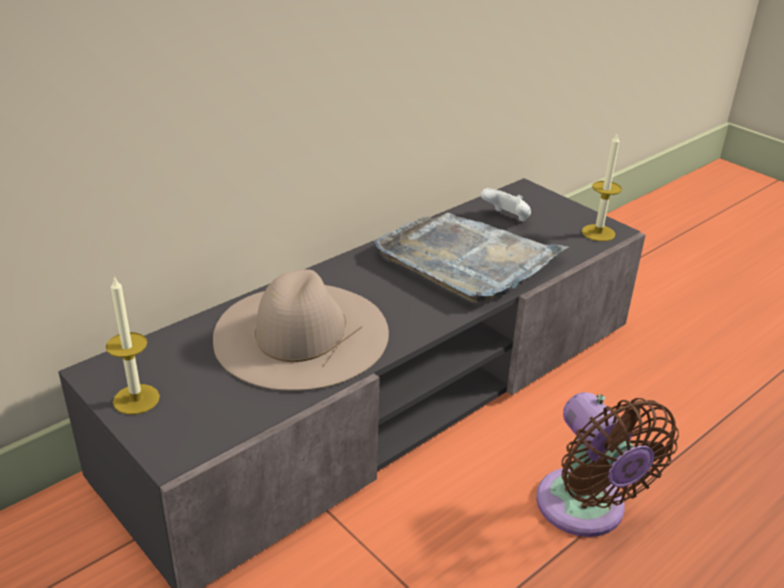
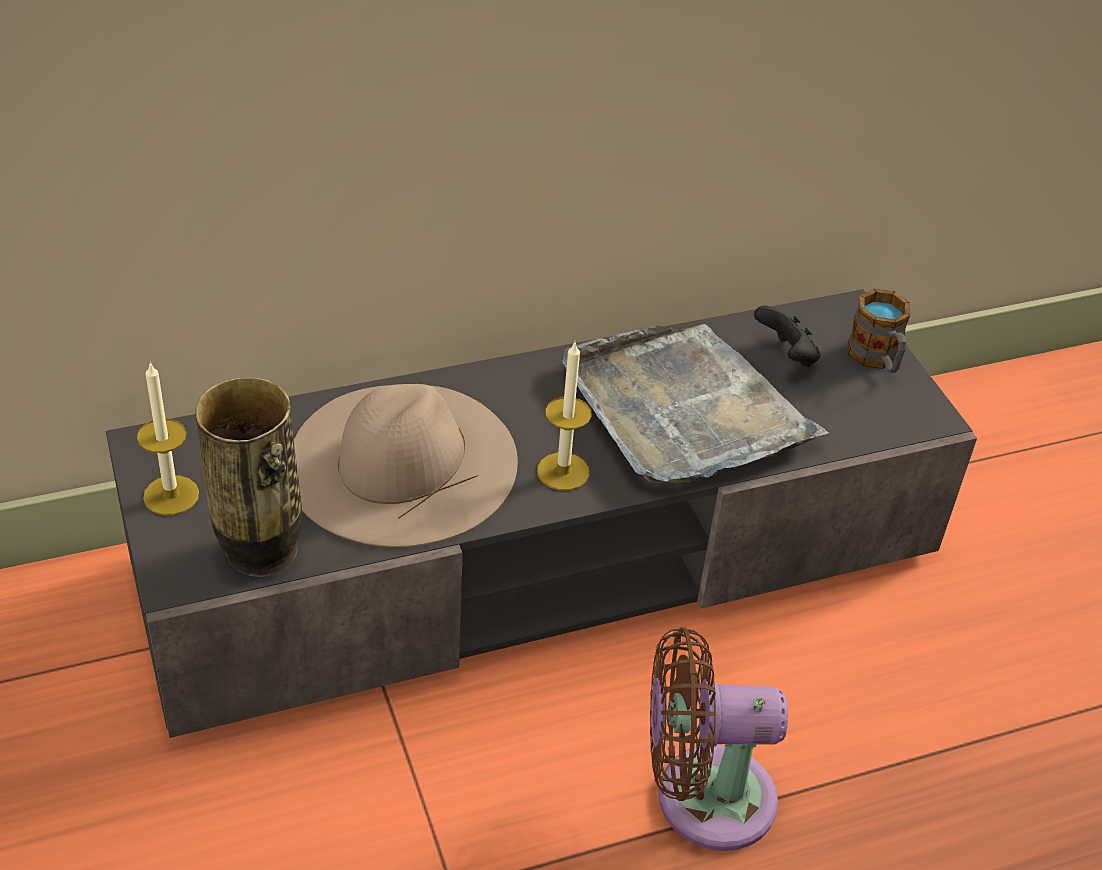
camera: 20 degrees right, 10 degrees up
(230, 418) = (261, 553): none -> vase
(507, 219) = (786, 356): white game controller -> black game controller
(559, 209) = (877, 359): none -> mug
(585, 510) = (702, 797): brown fan -> brown fan turned 90 degrees clockwise
(598, 233) = (905, 416): candle -> candle (563, 471)

